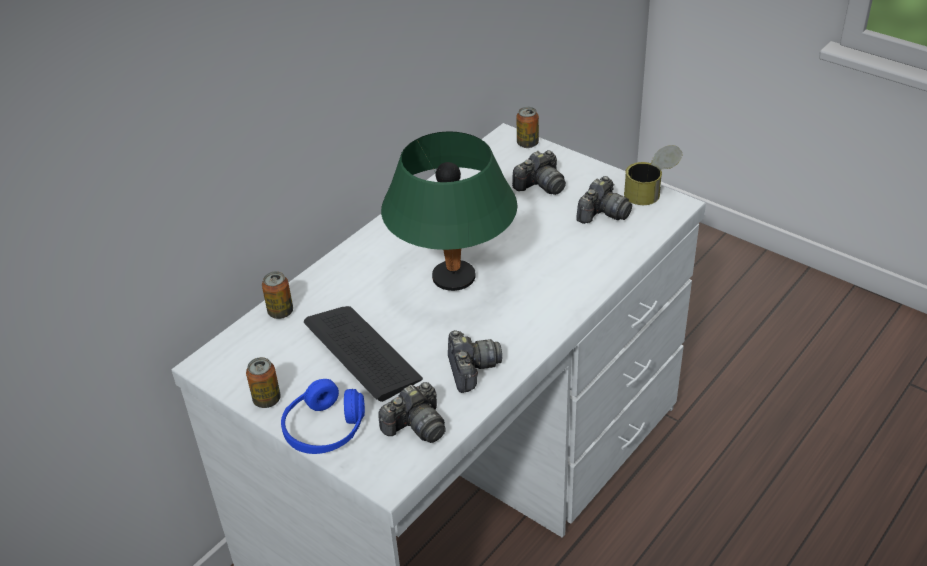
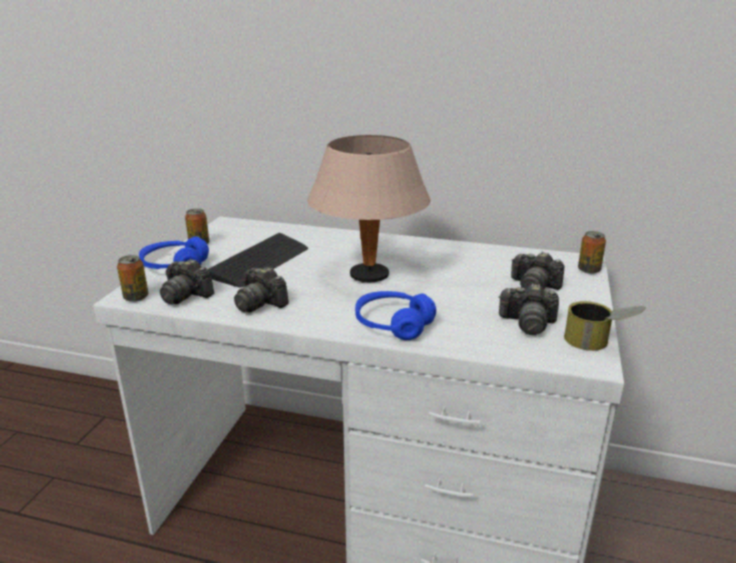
camera: 65 degrees right, 15 degrees down
(280, 312) = (288, 230): can -> can (136, 297)
(454, 278) = (369, 276): green table lamp -> beige table lamp
(471, 369) = (260, 303): camera -> camera turned 75 degrees clockwise
(565, 289) = (393, 324): none -> blue headphones

